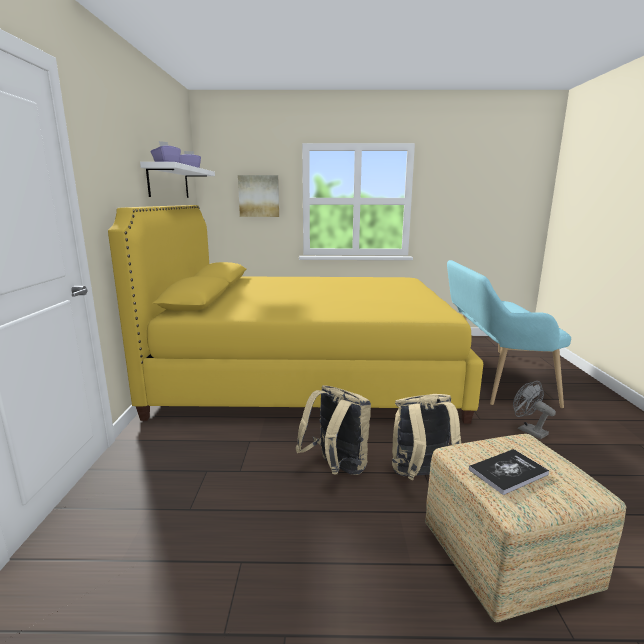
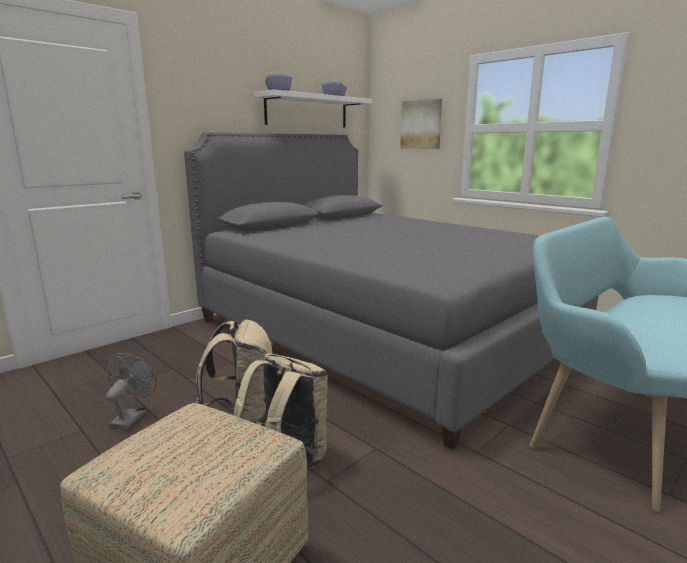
camera: 45 degrees right, 0 degrees up
(309, 374) = (381, 332): yellow bed -> grey bed
(508, 472) = (167, 446): book -> none
(528, 430) = (518, 499): grey fan -> grey fan (131, 417)

